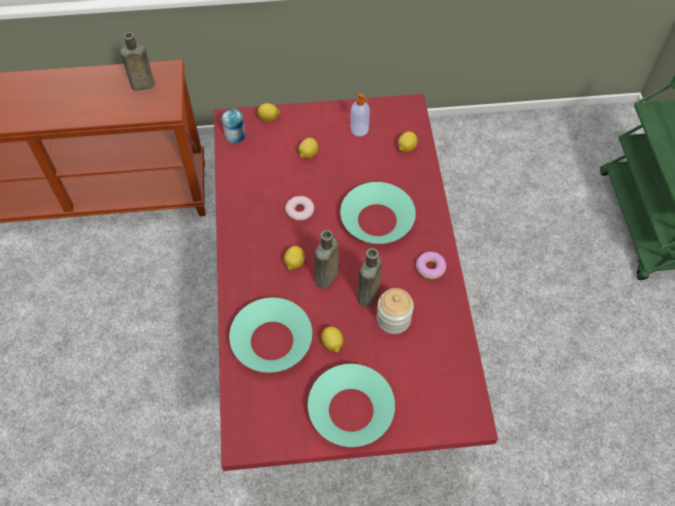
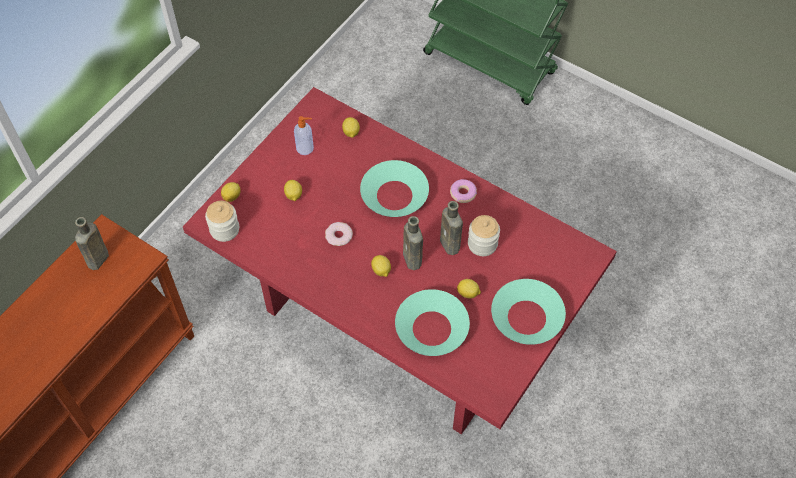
camera: 50 degrees left, 0 degrees up
(235, 135) = (224, 229): can -> jar

